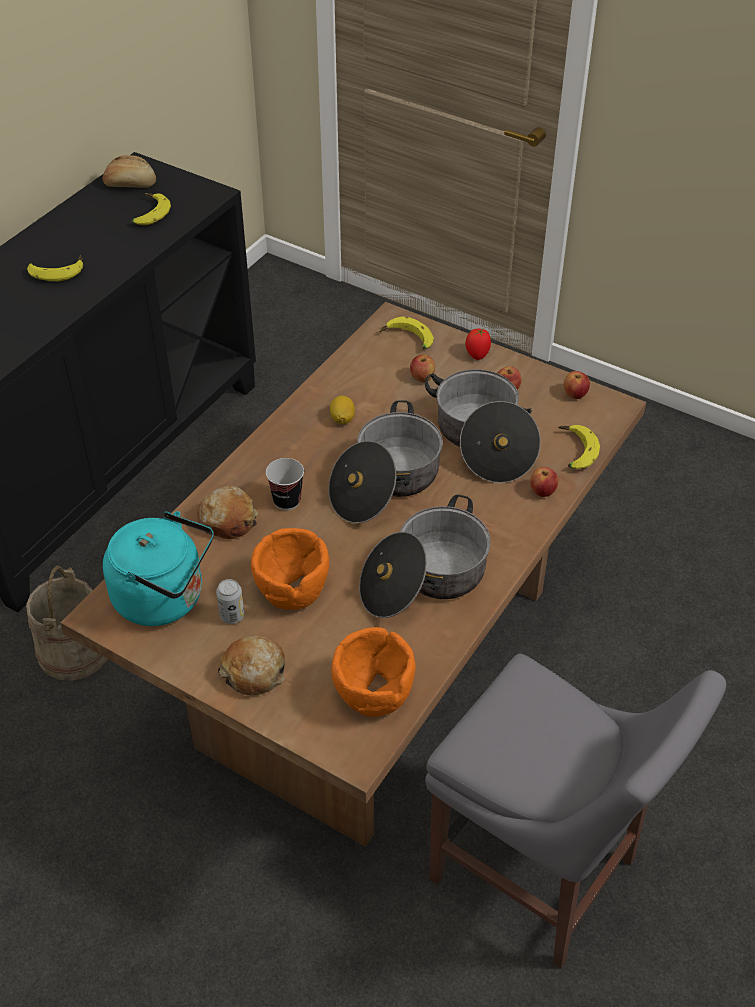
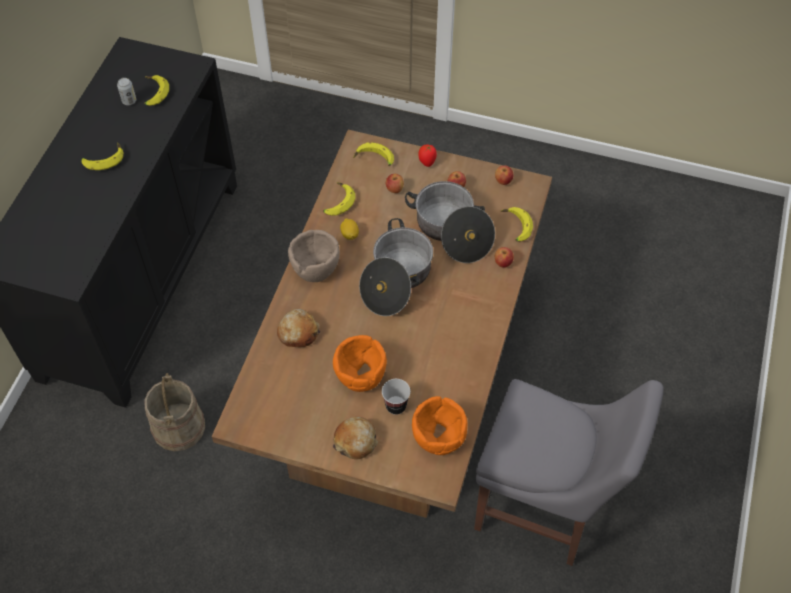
camera: 15 degrees left, 10 degrees up
(130, 184) = (128, 68): bread -> none
(165, 598) = (276, 401): turquoise kettle -> none
(232, 616) = (327, 404): can -> can (129, 101)
(282, 449) = (316, 268): none -> brown bowl
(287, 500) = (333, 308): cup -> cup (396, 406)
(340, 379) = (337, 202): none -> banana
(424, 579) = (445, 347): cooking pot -> none

